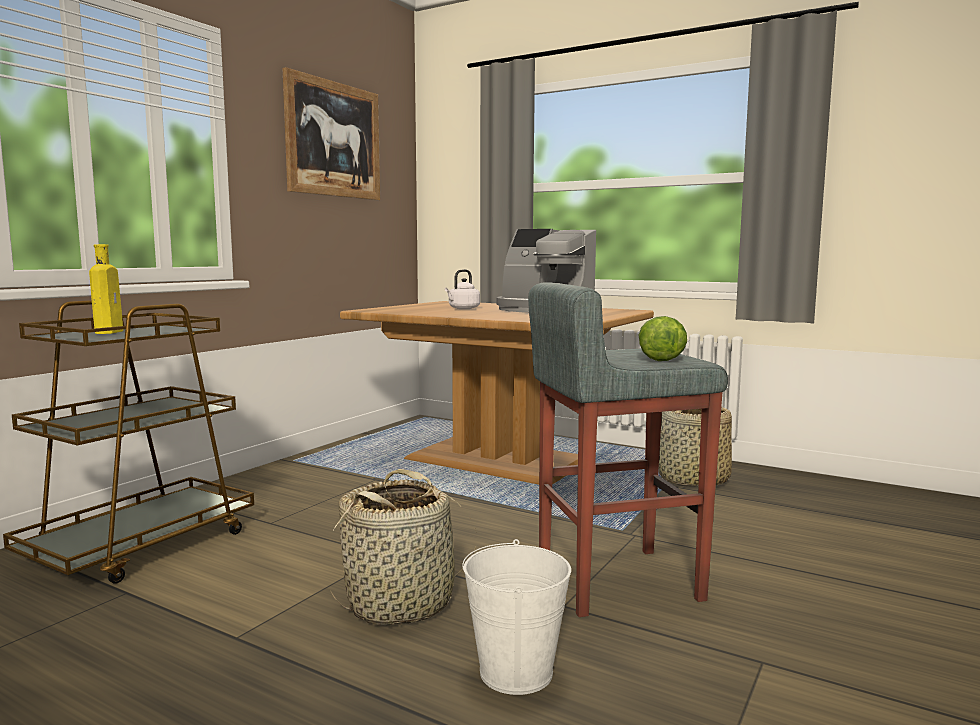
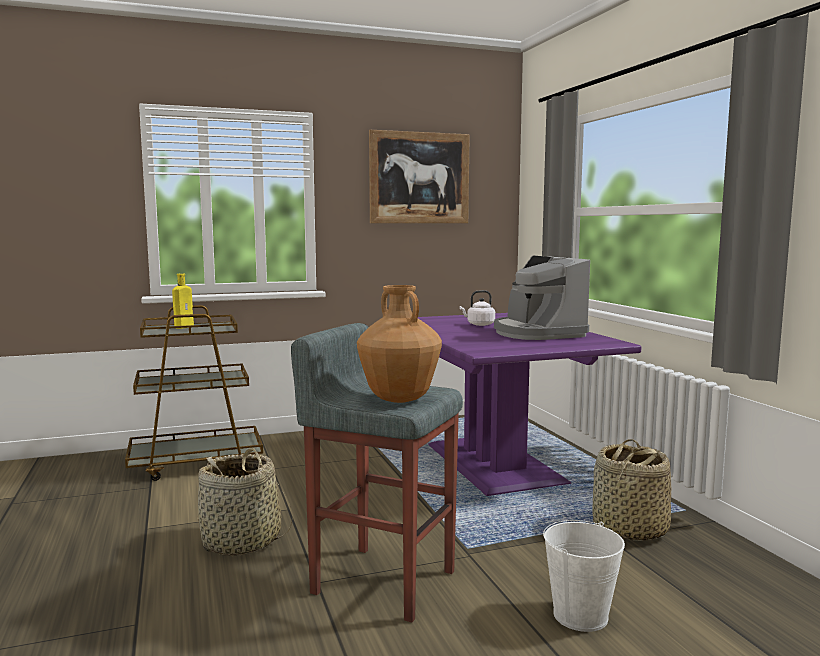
camera: 40 degrees right, 0 degrees up
(498, 459) = (495, 463): brown dining table -> purple dining table
(516, 672) = (215, 606): white bucket -> white bucket (581, 615)
(660, 358) = (399, 399): lettuce -> brown vase

